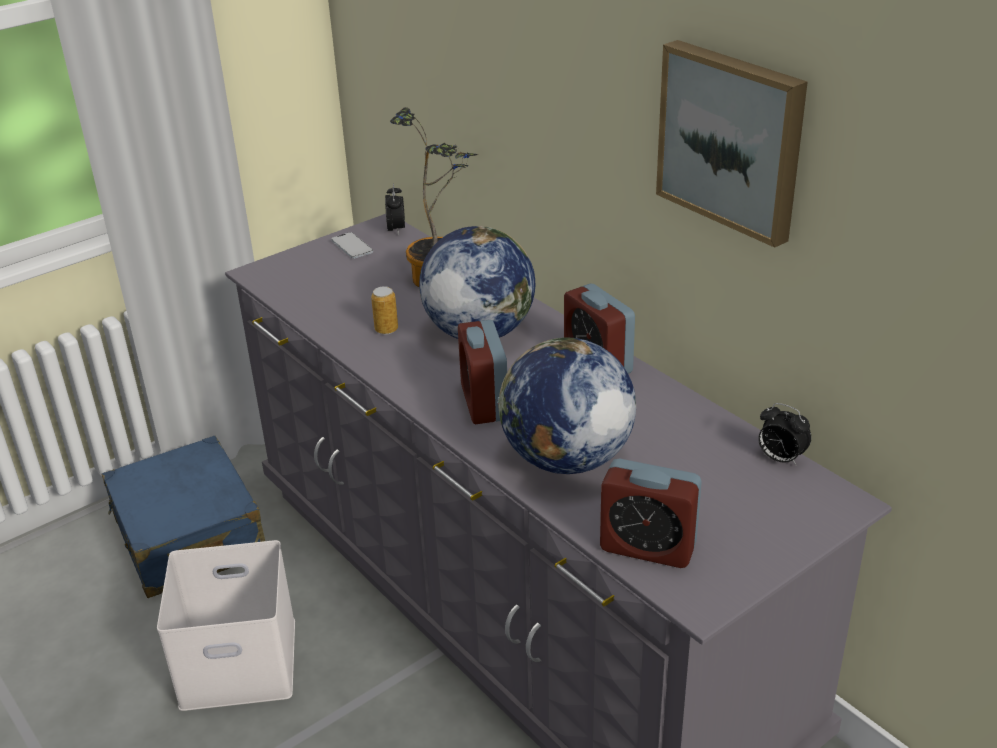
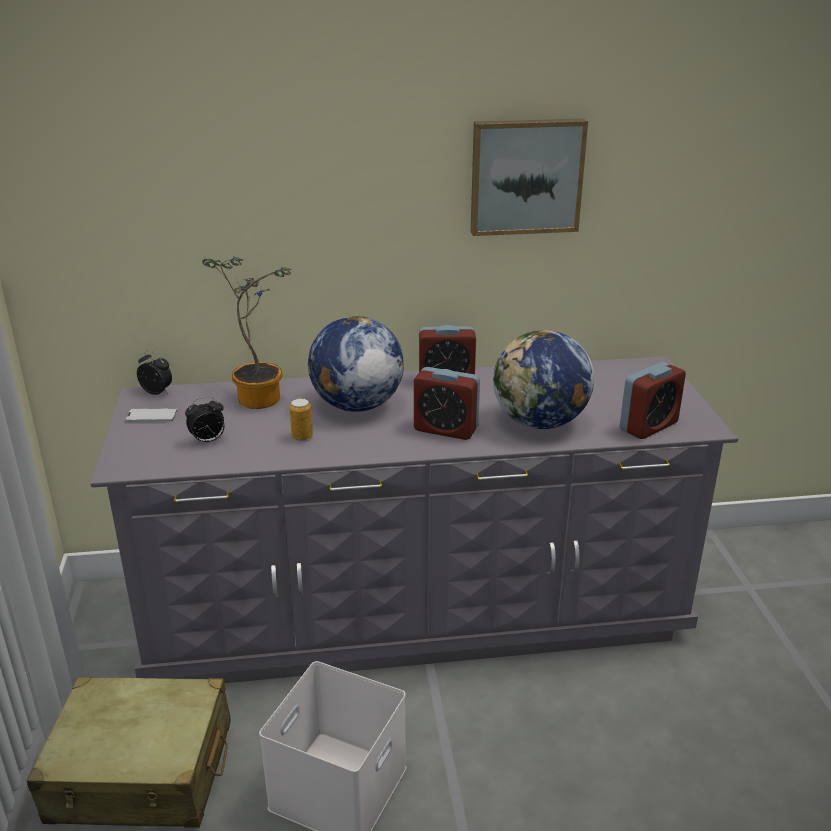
camera: 60 degrees left, 5 degrees down
(189, 537) = (142, 772): blue suitcase -> beige suitcase
(780, 459) = (601, 366): alarm clock -> alarm clock (208, 441)

